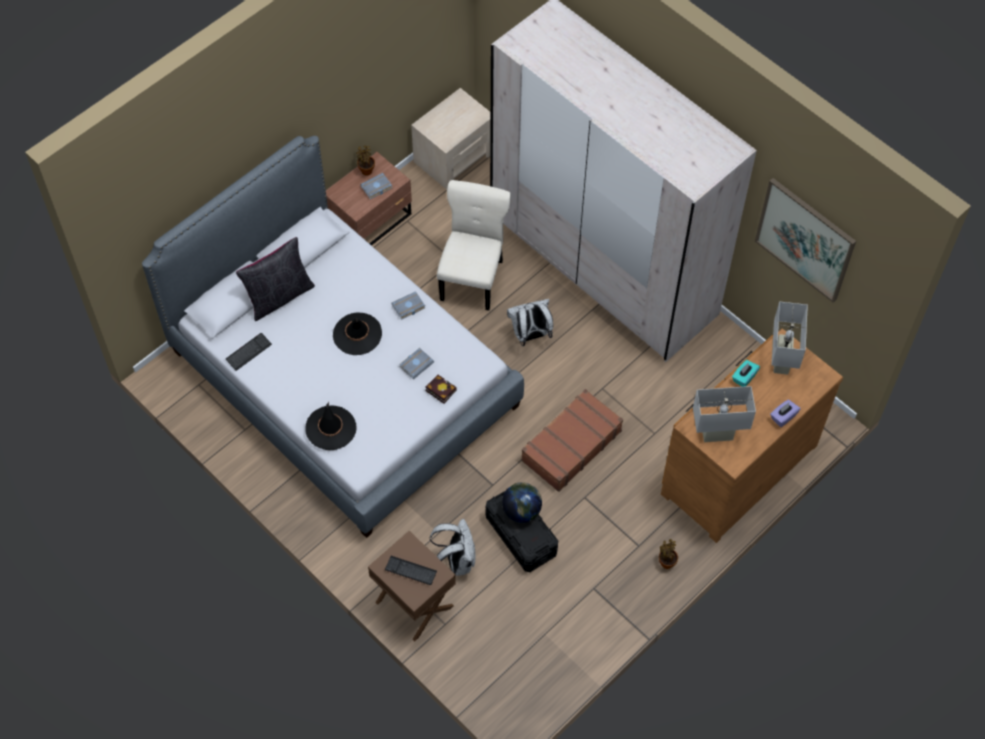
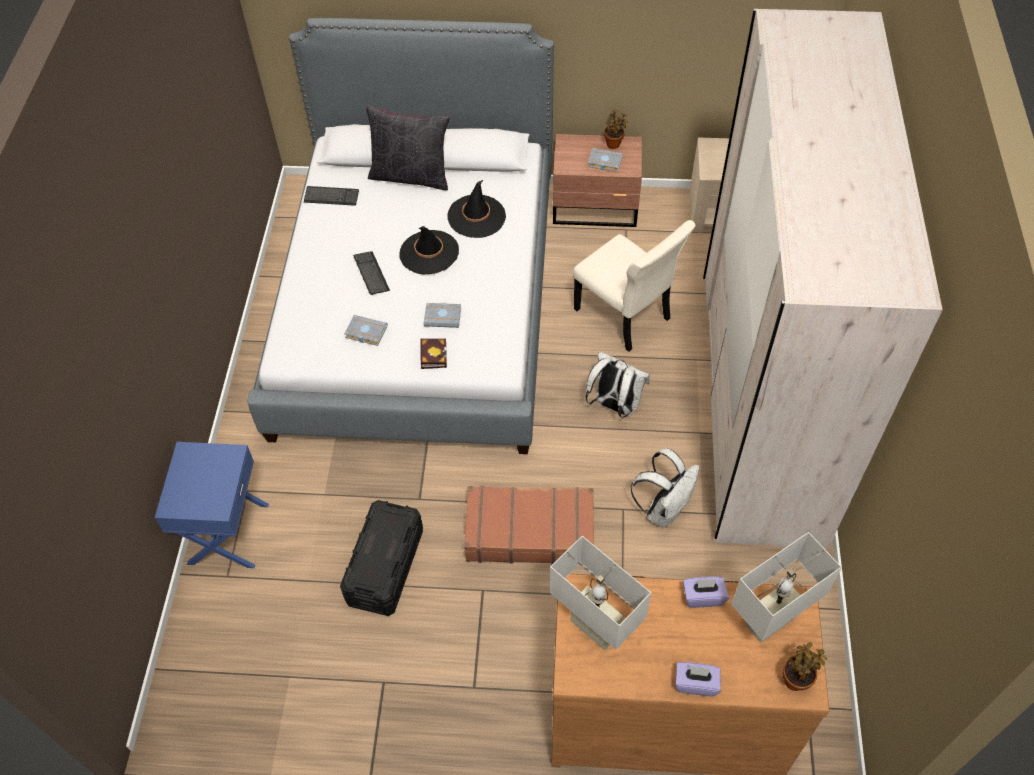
camera: 50 degrees right, 5 degrees down
(331, 428) = (307, 305): black hat -> black hat (476, 216)
(408, 307) = (498, 267): grey book -> grey book (365, 333)
(411, 571) = (200, 480): keyboard -> keyboard (371, 274)
(413, 604) = (227, 533): brown nightstand -> blue nightstand
(456, 561) = (306, 533): white backpack -> white backpack (663, 509)
(473, 277) = (624, 316): beige chair -> beige chair turned 75 degrees clockwise
(521, 511) = (392, 538): globe -> none
(666, 562) = (480, 732): potted plant -> potted plant (796, 679)
(744, 377) = (703, 597): turquoise tissue box -> purple tissue box
(805, 239) = (928, 492): picture -> none

